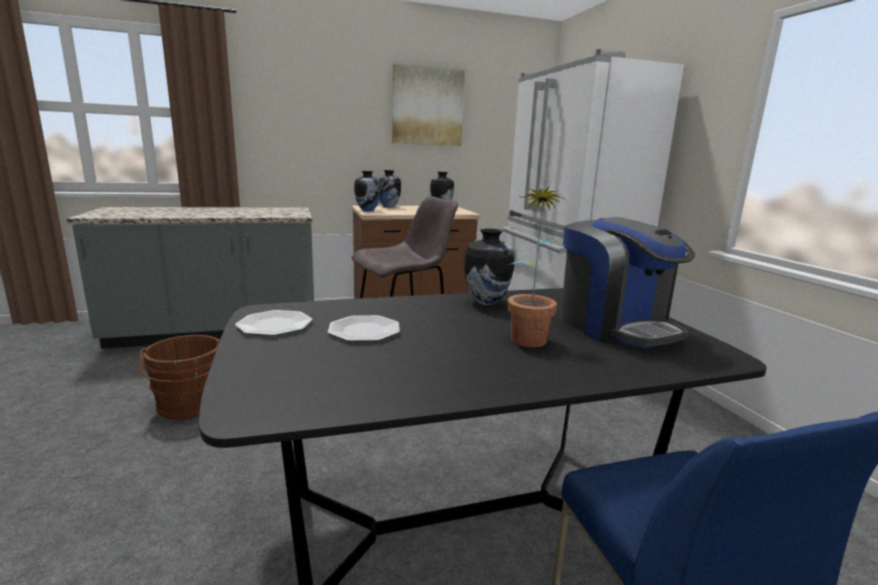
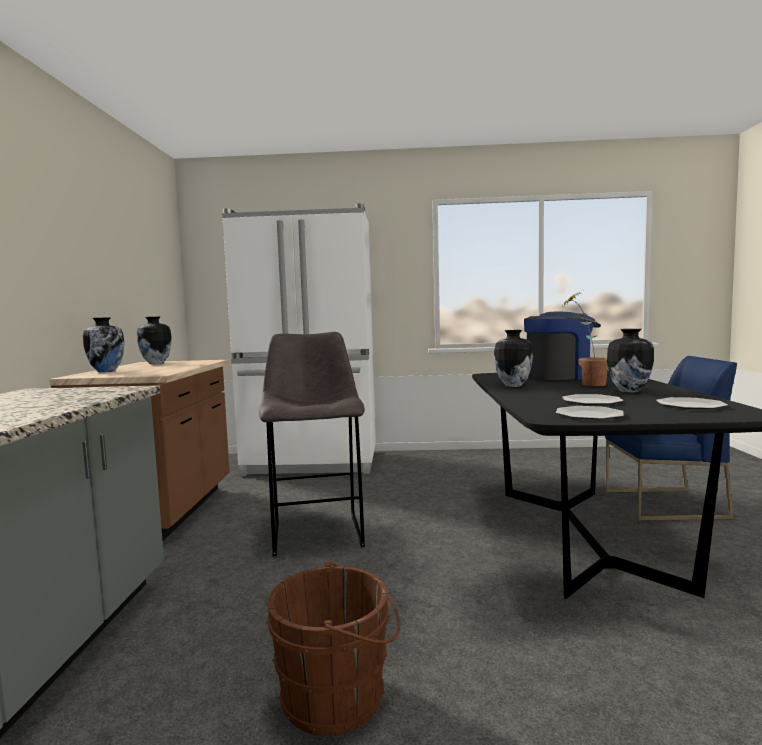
camera: 70 degrees left, 10 degrees down
(329, 380) = (690, 405): none -> plate
(368, 210) = (131, 374): vase -> vase (629, 391)
(427, 106) = (101, 232): picture -> none

